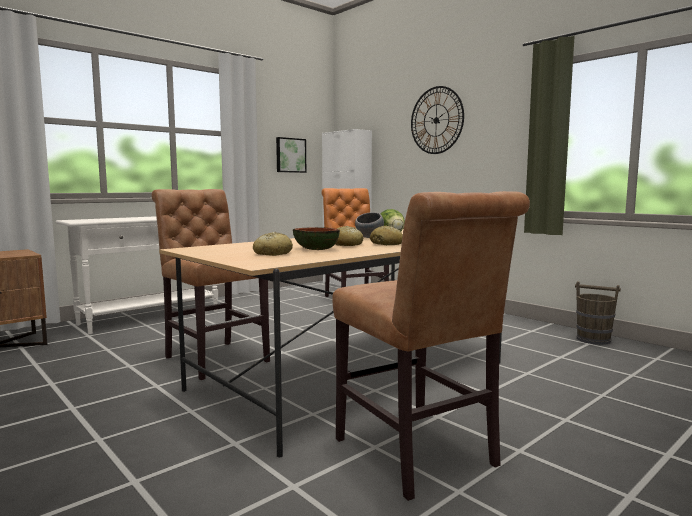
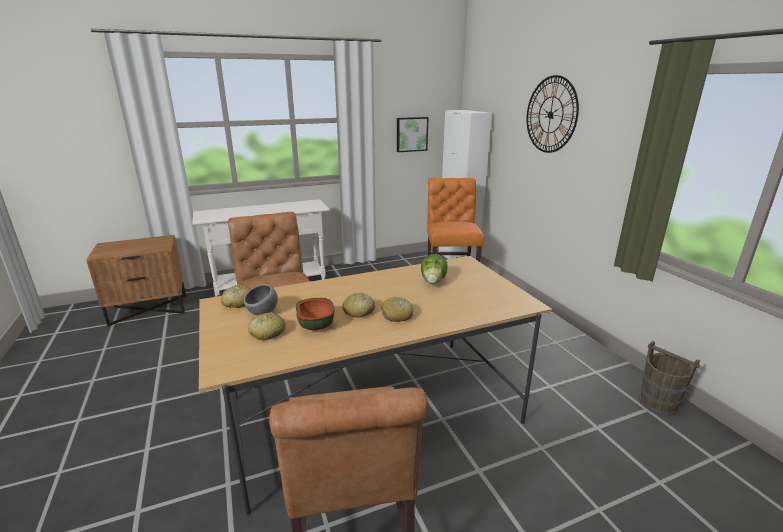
camera: 20 degrees right, 15 degrees up
(210, 248) = (238, 303): none -> bread
(369, 237) = (404, 287): grey bowl -> grey bowl (263, 313)

